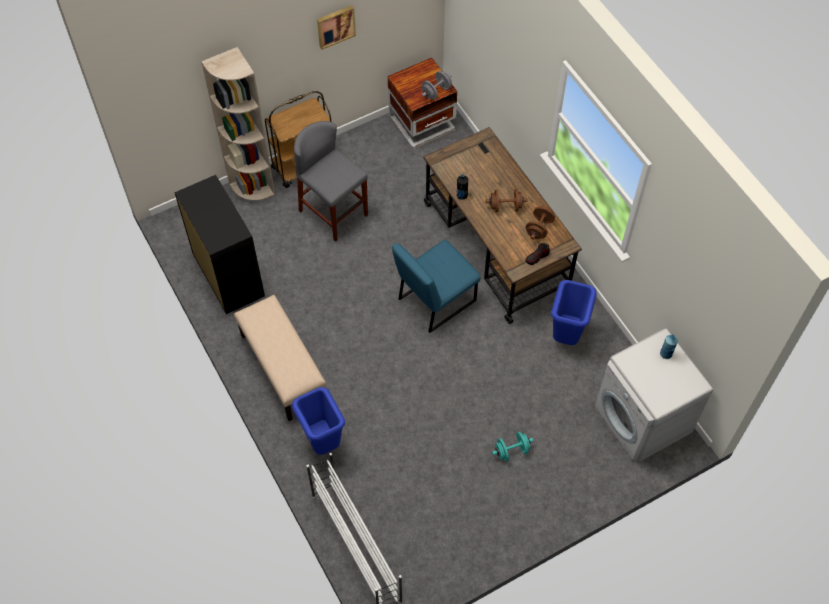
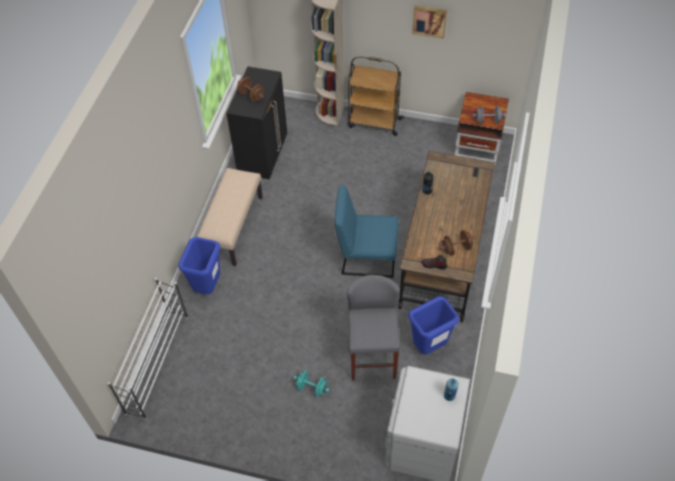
camera: 45 degrees right, 5 degrees down
(333, 213) = (361, 161): grey stool -> grey stool (372, 356)
(505, 207) = (448, 218): brown dumbbell -> brown dumbbell (251, 96)

